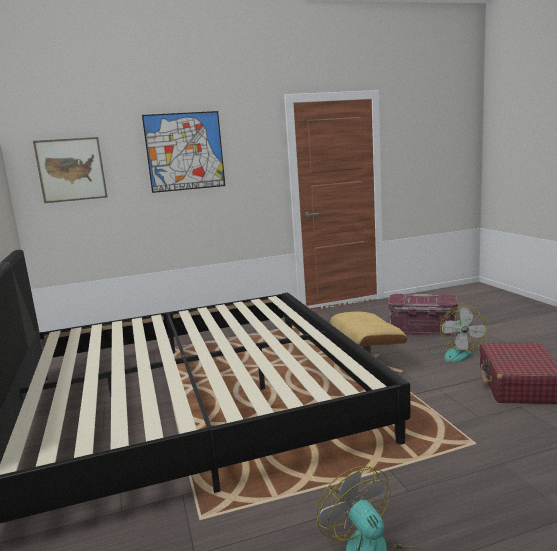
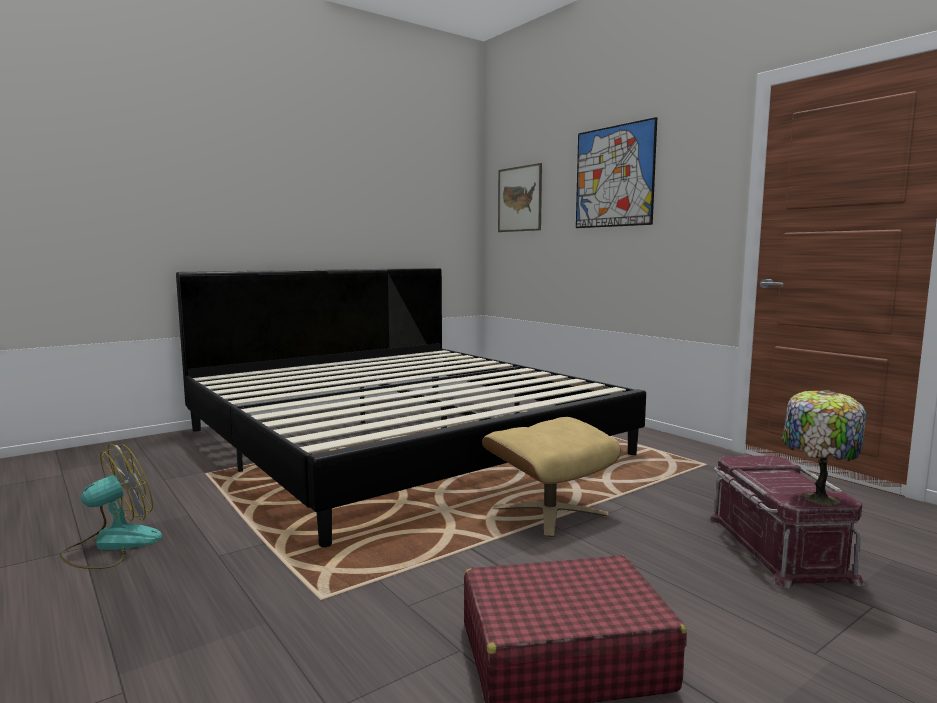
camera: 70 degrees right, 5 degrees down
(447, 298) = (817, 498): none -> table lamp
(455, 353) = (679, 583): fan -> none

